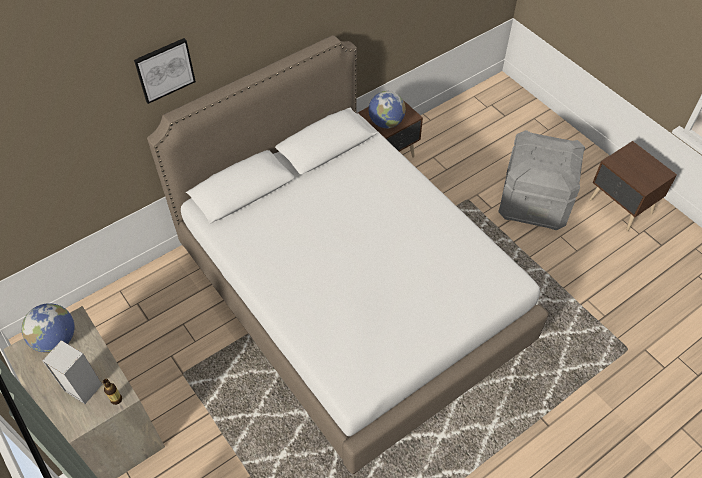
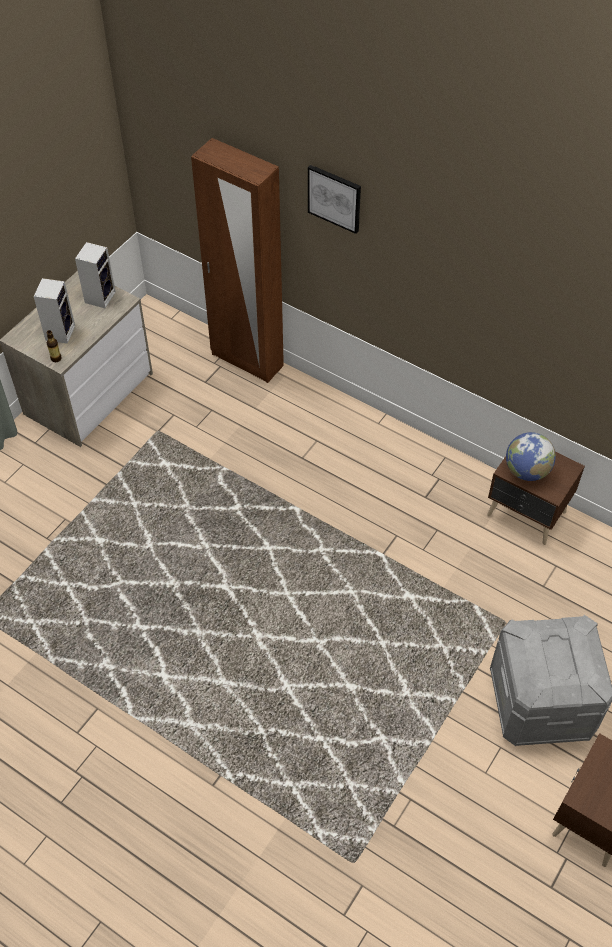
camera: 70 degrees right, 0 degrees up
(56, 339) = (100, 296): globe -> speaker
(143, 281) = (247, 360): none -> brown wardrobe
(350, 295) = (306, 540): white bed -> none

